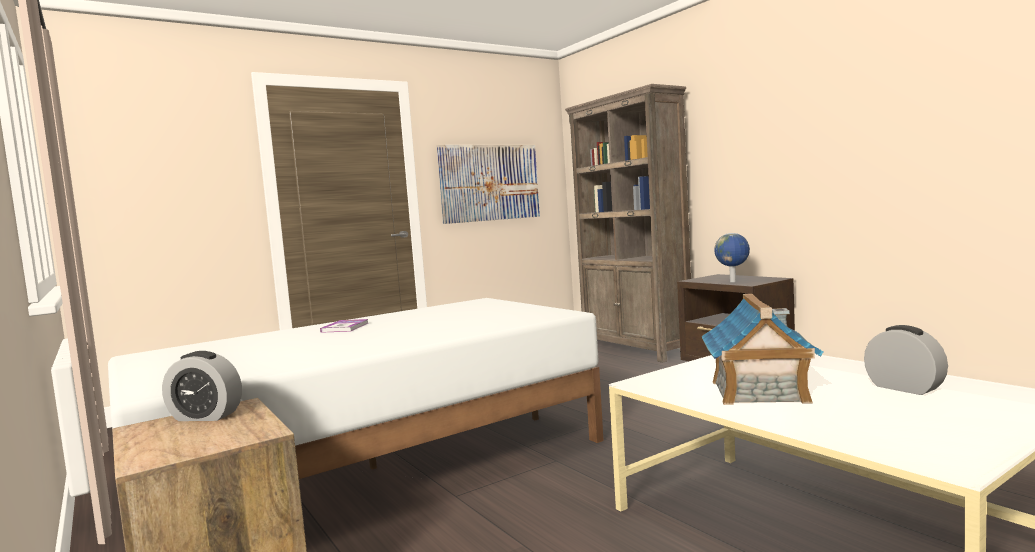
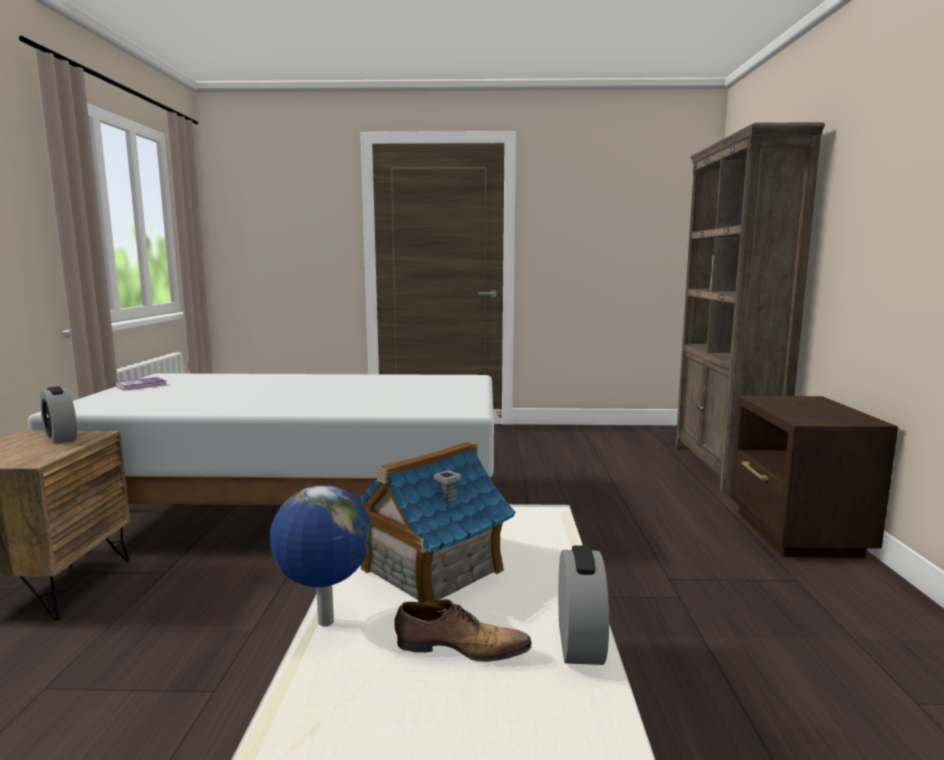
camera: 35 degrees right, 5 degrees up
(345, 327) = (305, 382): book -> book (141, 385)
(489, 183) = (605, 243): picture -> none
(733, 281) = (795, 412): globe -> globe (324, 623)
(873, 407) = (459, 648): none -> shoe

